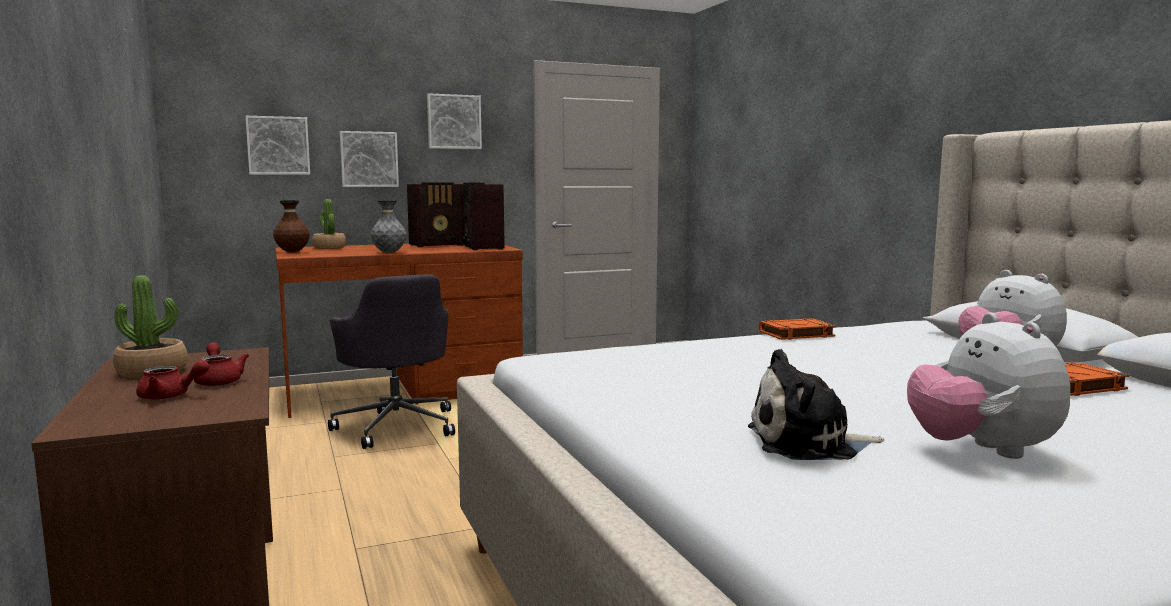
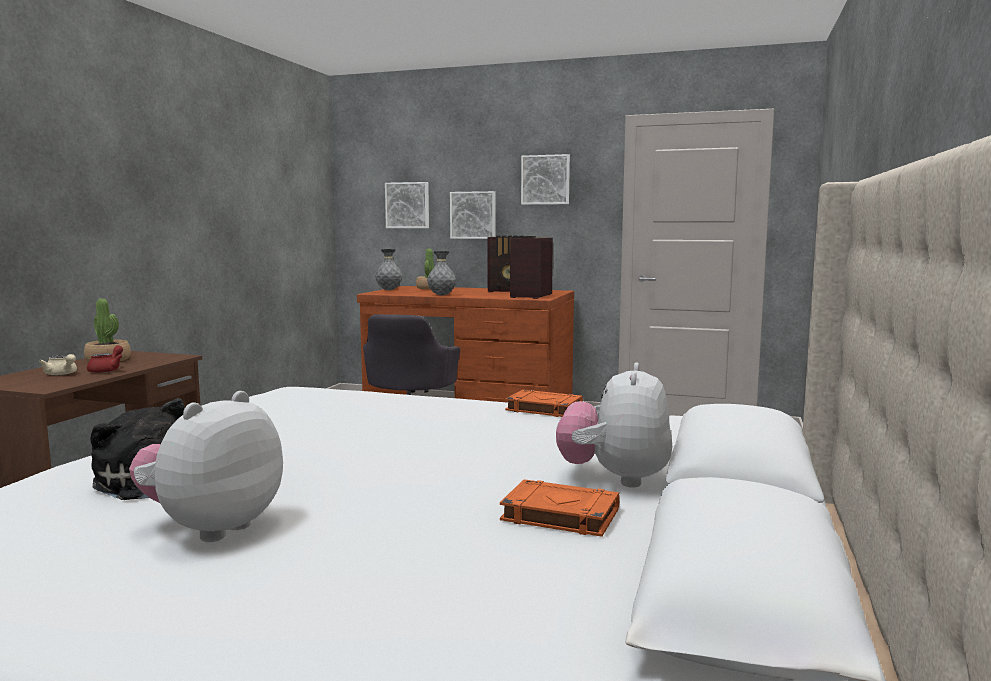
camera: 40 degrees right, 0 degrees up
(170, 396) = (62, 374): red teapot -> beige teapot
(292, 252) = (389, 290): brown vase -> grey vase

